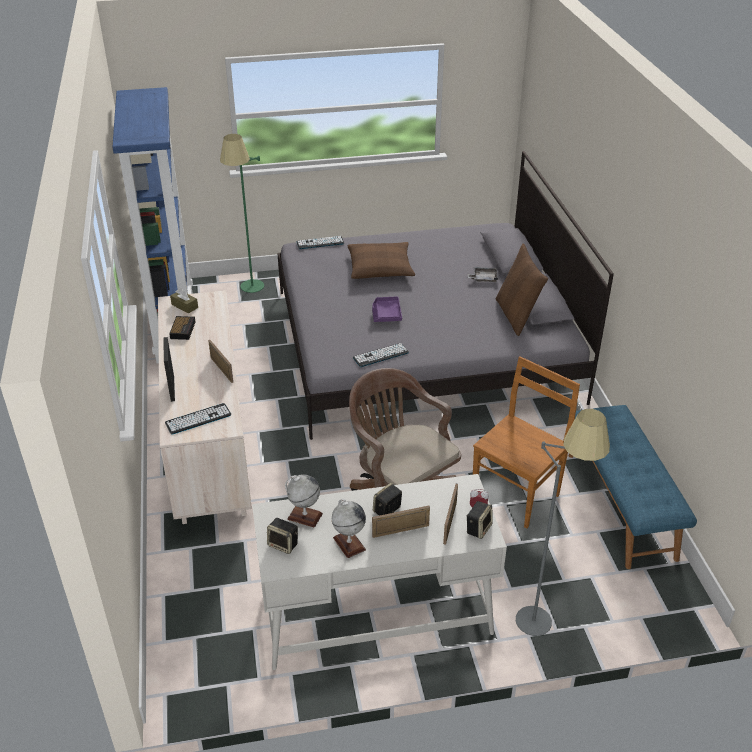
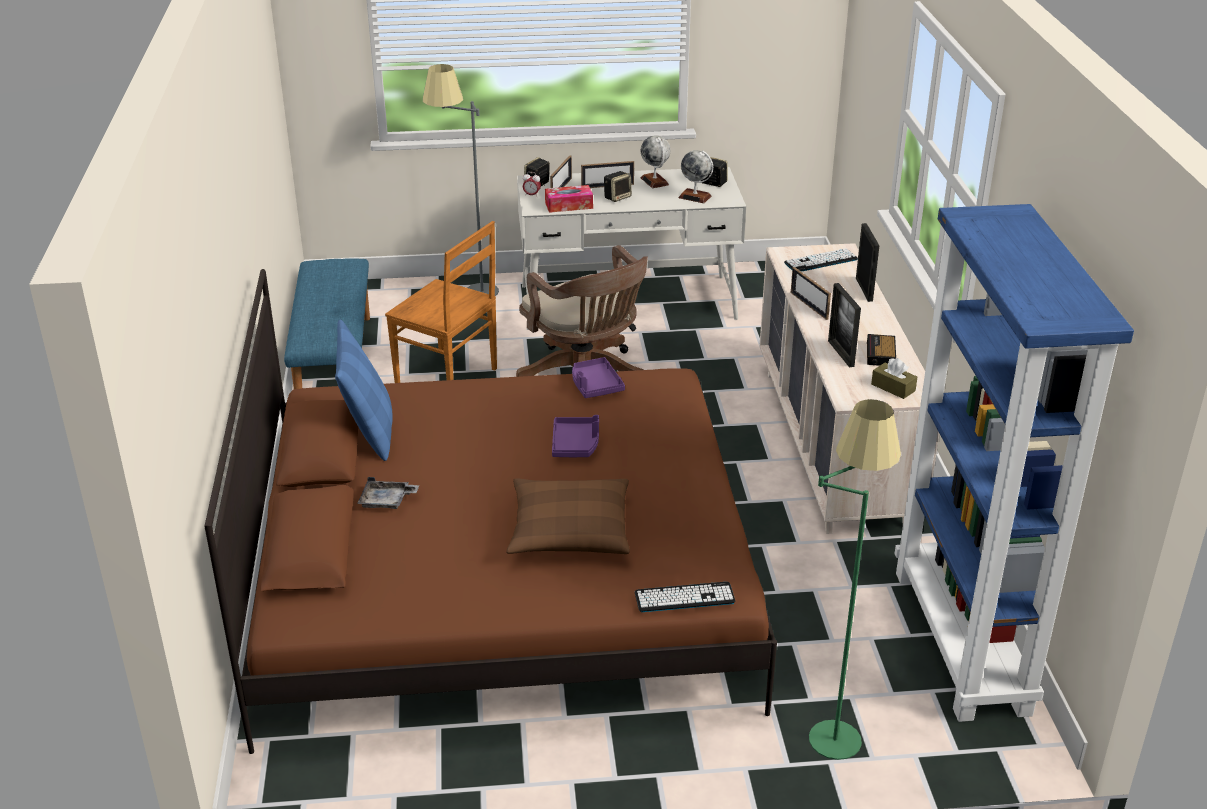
camera: 175 degrees left, 5 degrees down
(210, 329) = (841, 353): none -> picture frame
(381, 355) = (595, 385): keyboard -> purple tray
(423, 344) = (502, 578): grey bed -> brown bed
(435, 492) = (569, 205): none -> tissue box
(516, 316) = (369, 432): brown pillow -> blue pillow
(517, 494) = (449, 378): brown chair -> brown chair turned 105 degrees counterclockwise

